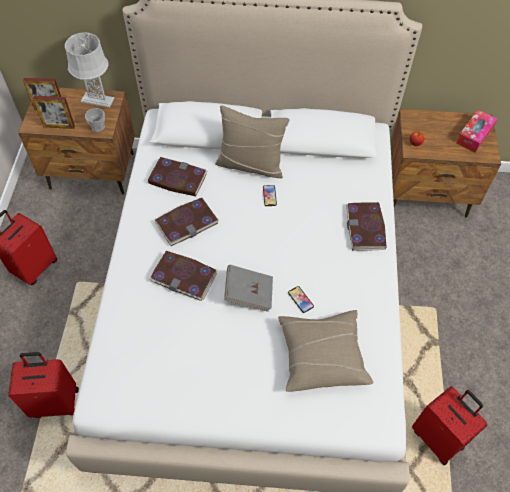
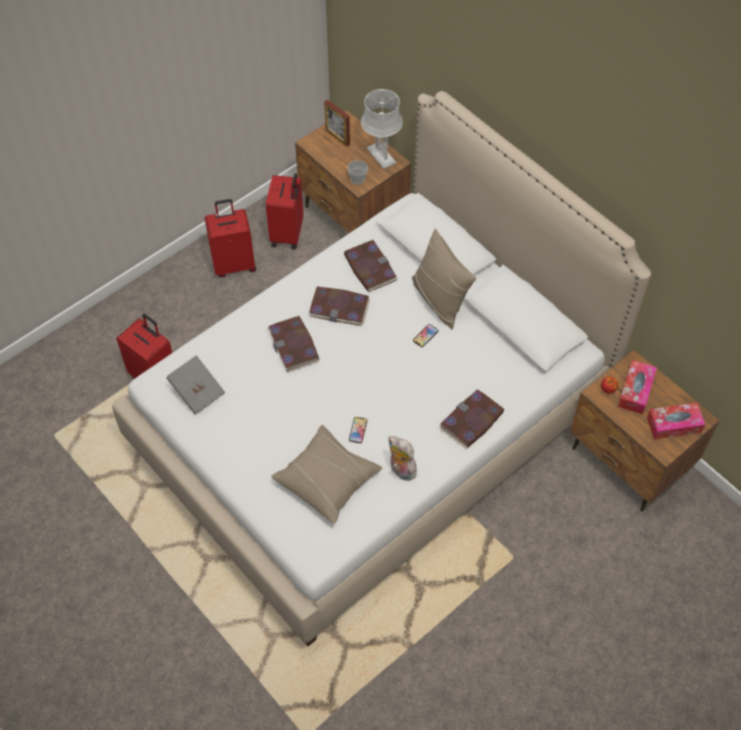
camera: 45 degrees right, 0 degrees up
(59, 126) = (329, 158): picture frame -> none
(249, 294) = (325, 395): grey book -> grey book (197, 391)
(362, 302) = (400, 470): none -> plush toy
(431, 132) = (635, 391): none -> tissue box
(438, 437) = (395, 647): red suitcase -> red suitcase (288, 234)

